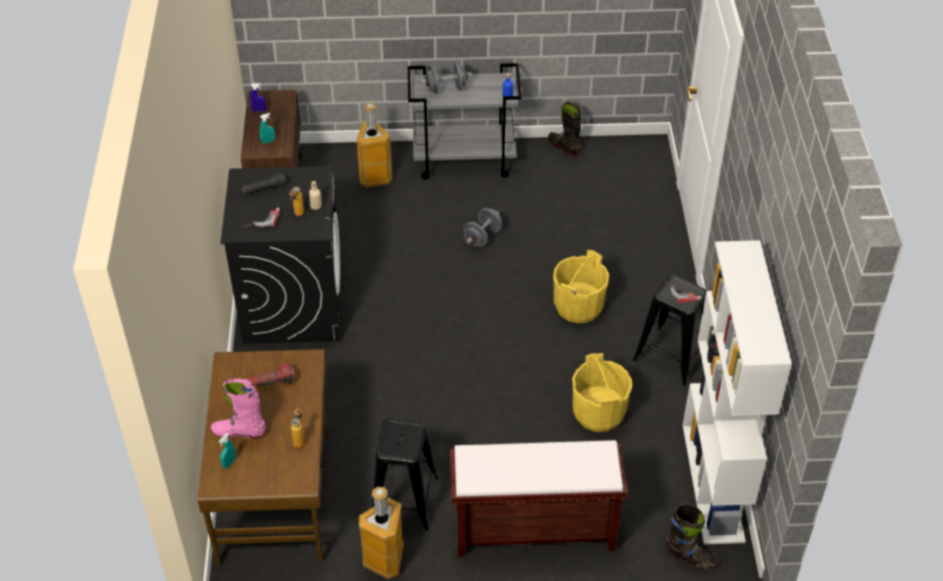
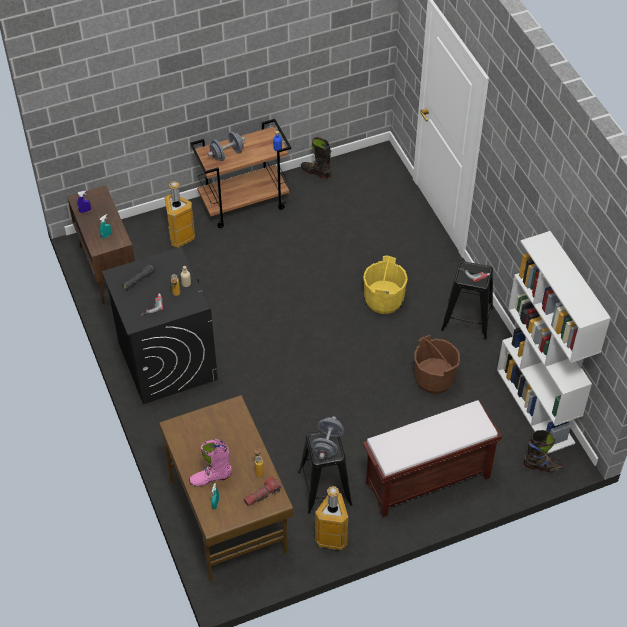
camera: 20 degrees left, 5 degrees up
(271, 381) = (215, 432): flashlight -> flashlight (262, 495)
(465, 160) = (244, 203): grey cart -> brown cart
(482, 237) = (287, 264): grey dumbbell -> grey dumbbell (327, 444)
(598, 412) = (434, 378): yellow bucket -> brown bucket

